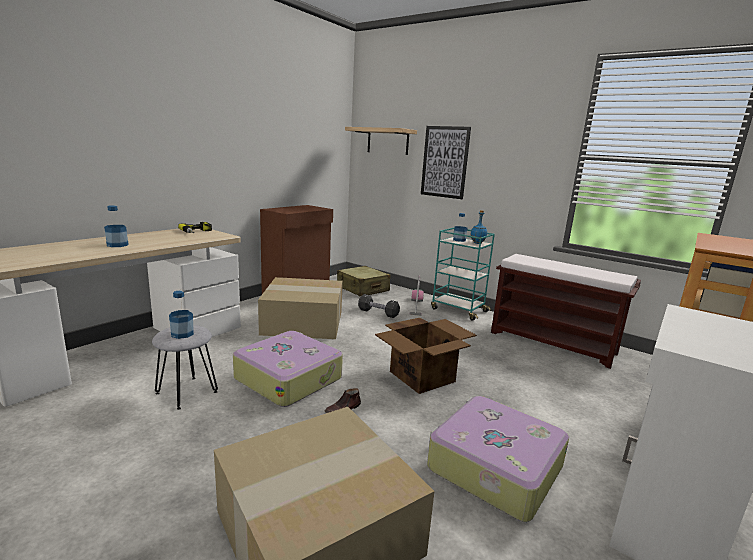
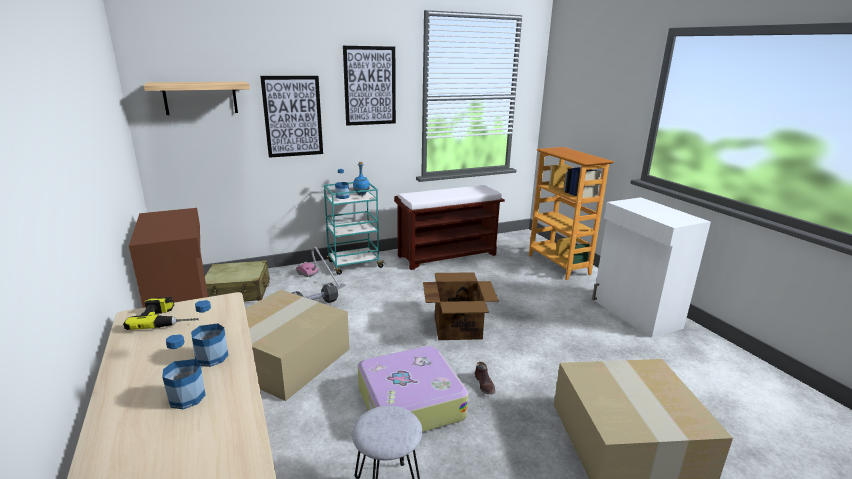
camera: 60 degrees left, 5 degrees up
(182, 334) = (393, 425): bottle -> bottle (212, 357)
(493, 467) = (581, 344): suitcase -> none
(518, 139) = (370, 86): none -> picture

